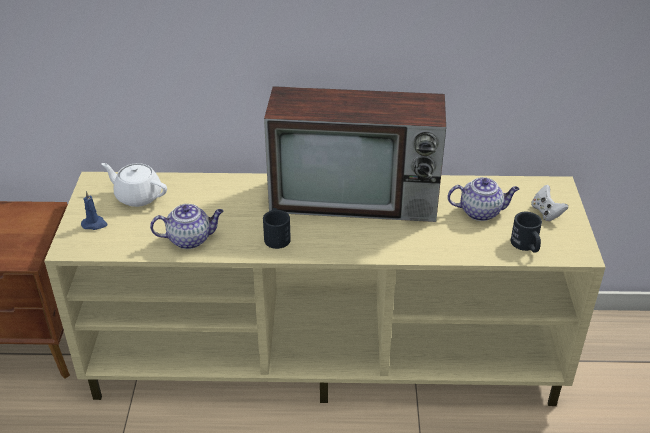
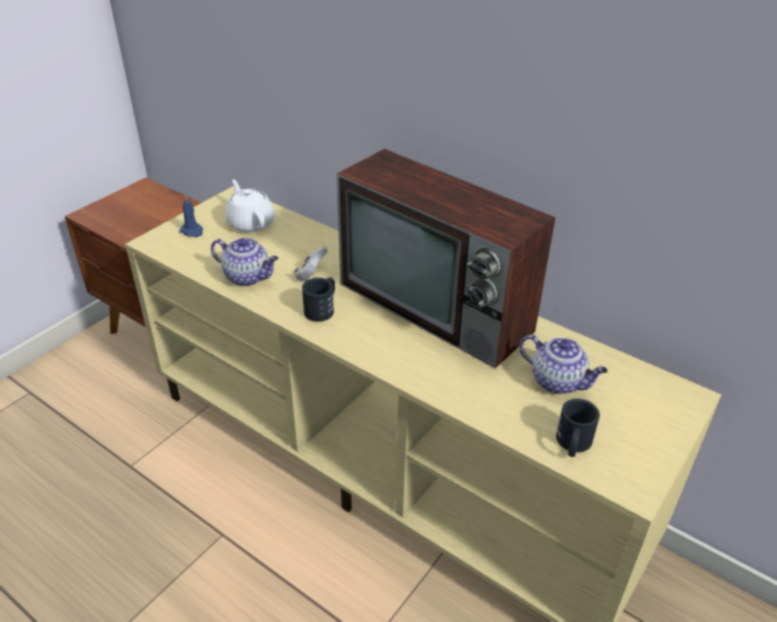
camera: 35 degrees right, 0 degrees up
(546, 212) = (639, 419): white game controller -> white game controller (311, 274)

